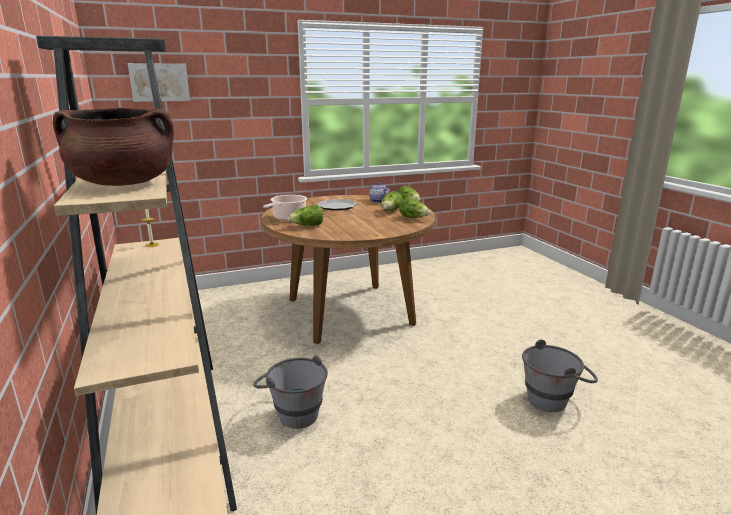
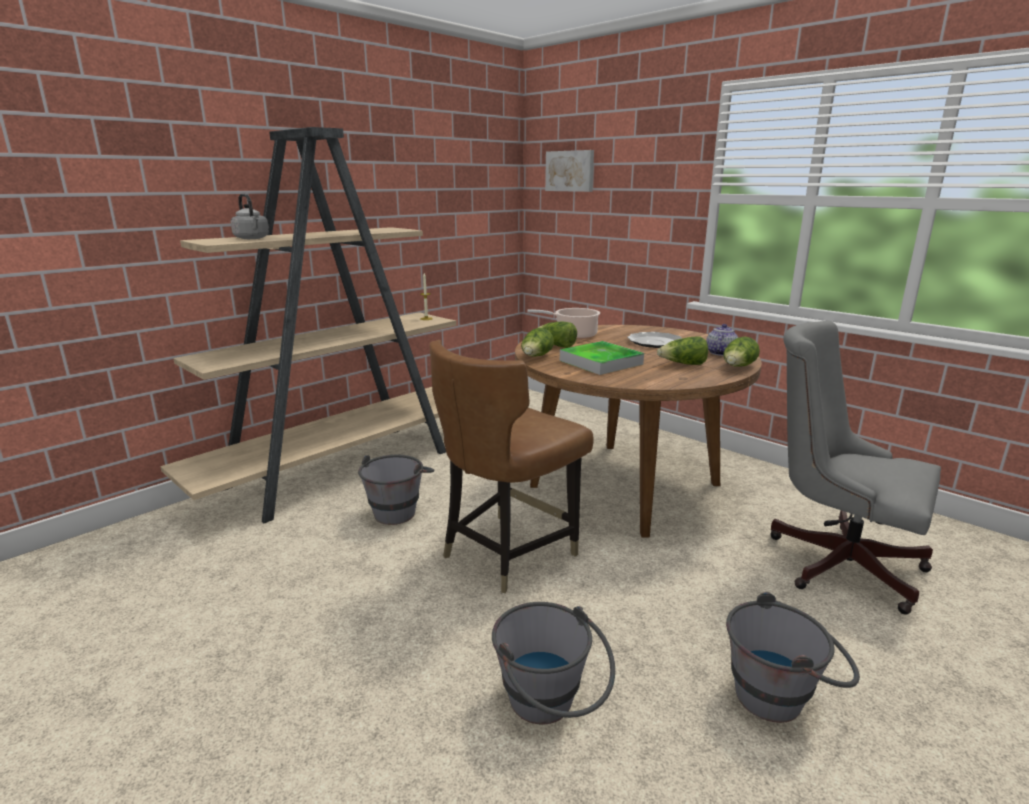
camera: 65 degrees right, 0 degrees up
(124, 184) = (252, 238): brown cooking pot -> grey kettle
(363, 224) = (601, 362): none -> tray
(398, 375) = (507, 552): none -> brown chair
(414, 218) = (673, 378): lettuce -> lettuce (536, 357)
(468, 288) = (835, 560): none -> grey office chair
(558, 336) = (781, 696): none -> grey bucket

